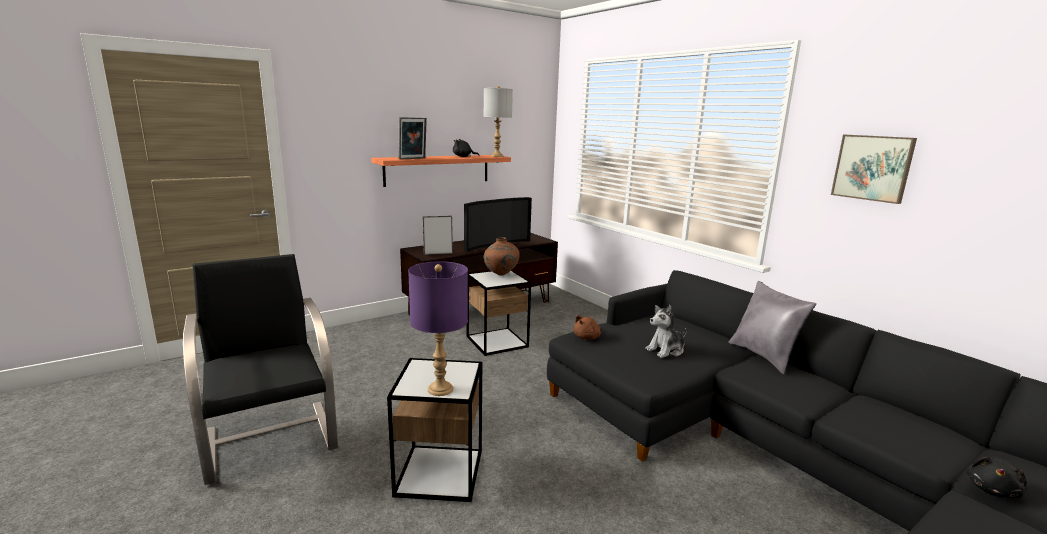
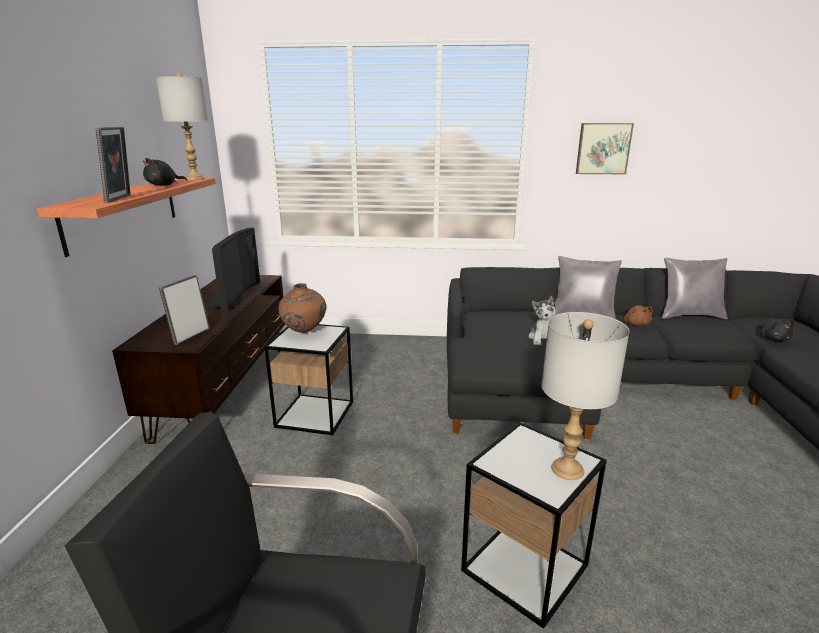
camera: 50 degrees left, 5 degrees up
(440, 389) = (568, 469): purple table lamp -> grey table lamp
(587, 337) = (478, 357): brown plush toy -> brown plush toy (636, 324)
(914, 414) = (689, 315): none -> grey pillow

